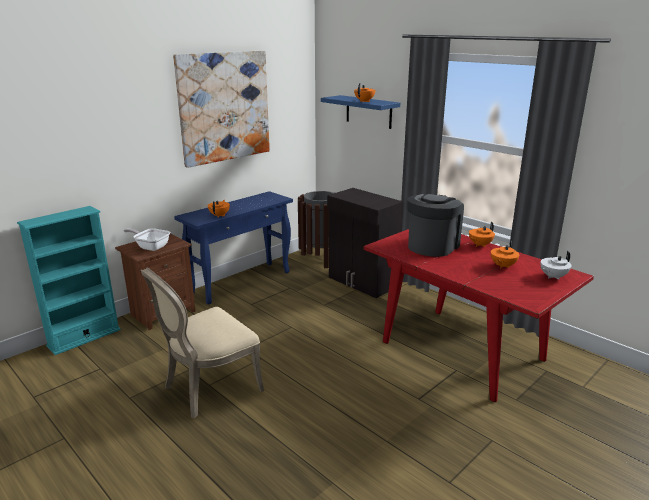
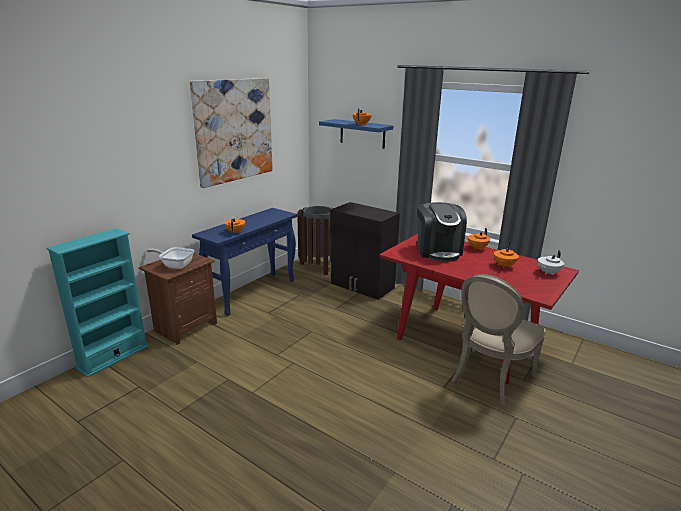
camera: 10 degrees left, 0 degrees up
(208, 388) = (252, 396): beige chair -> beige chair (489, 378)
(432, 246) = (438, 251): coffee machine -> coffee machine turned 150 degrees clockwise

